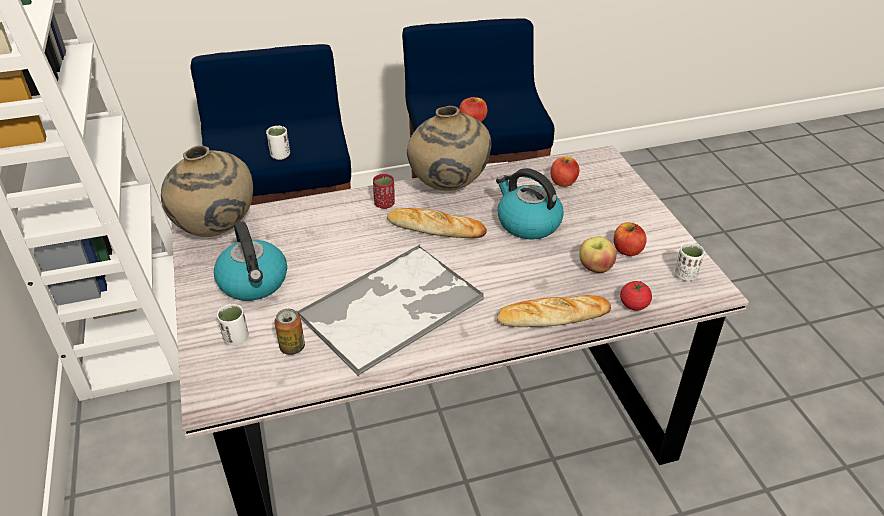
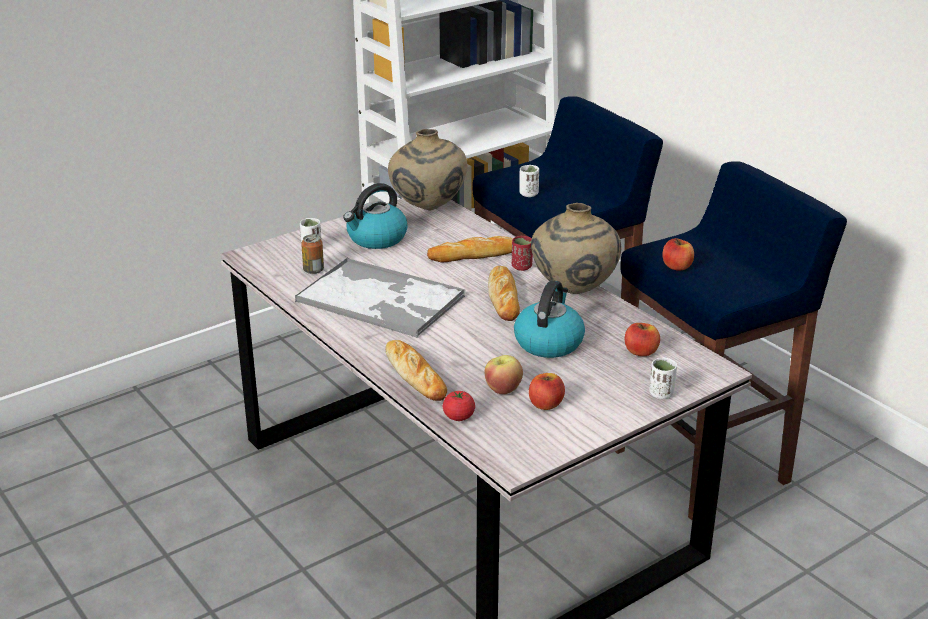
camera: 70 degrees right, 10 degrees down
(341, 225) = (475, 255): none -> bread
(685, 275) = (527, 444): white cup -> white cup (661, 394)

